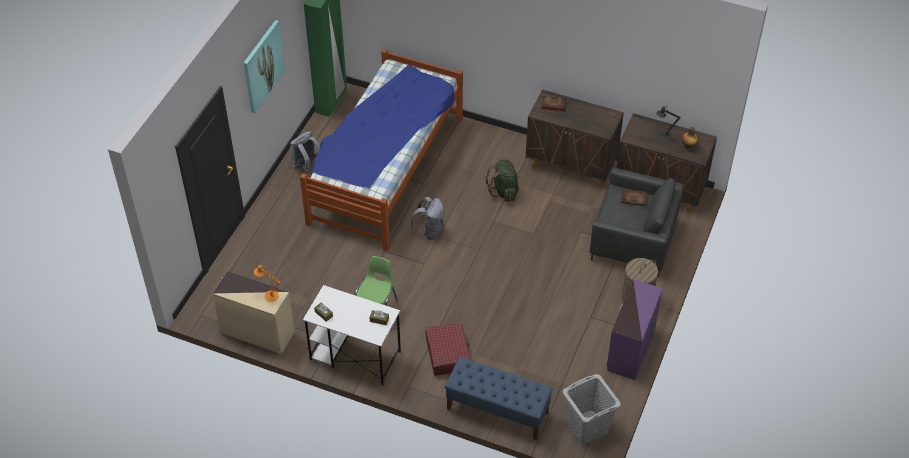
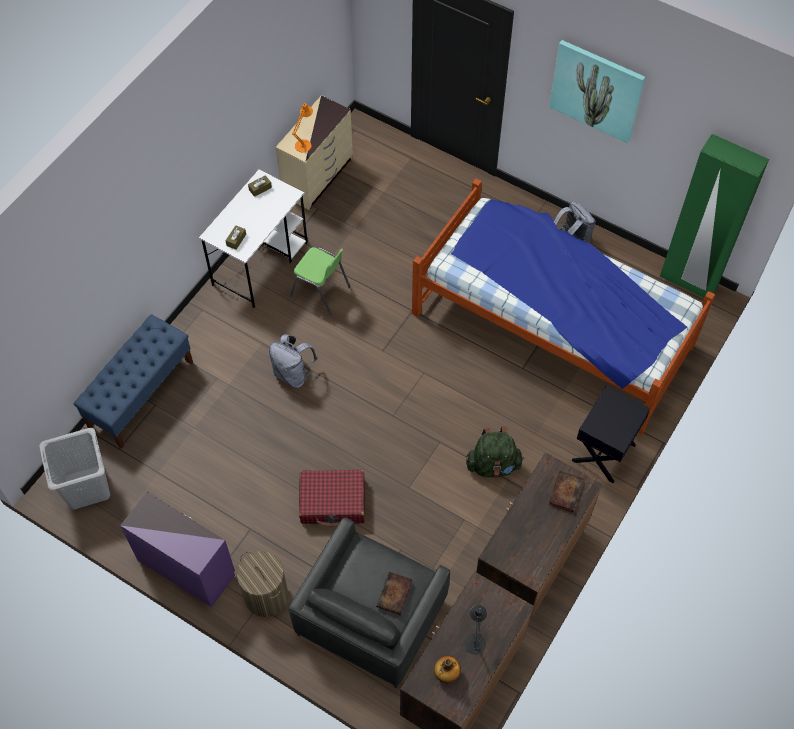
camera: 100 degrees right, 10 degrees up
(429, 231) = (435, 364): grey backpack -> grey backpack (293, 374)
(448, 354) = (237, 356): red suitcase -> red suitcase (333, 501)
(480, 136) = (604, 453): none -> black nightstand

